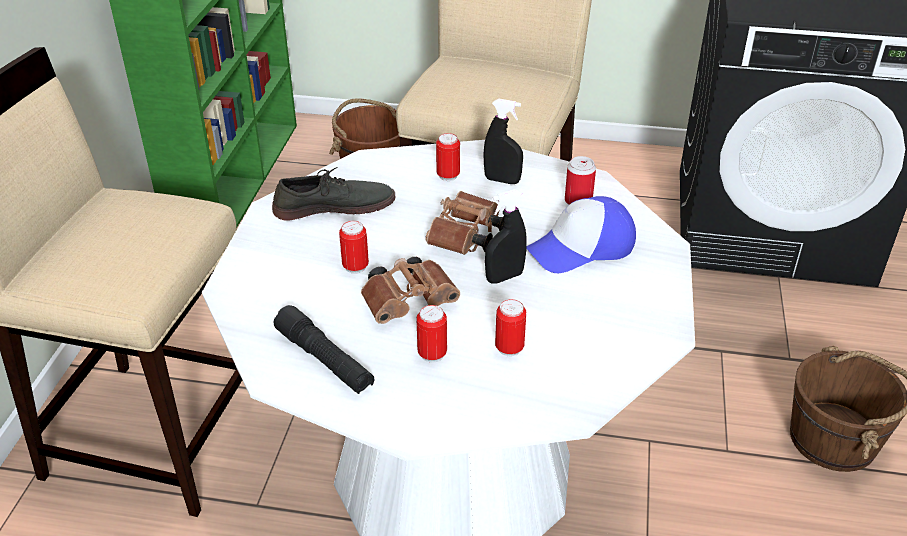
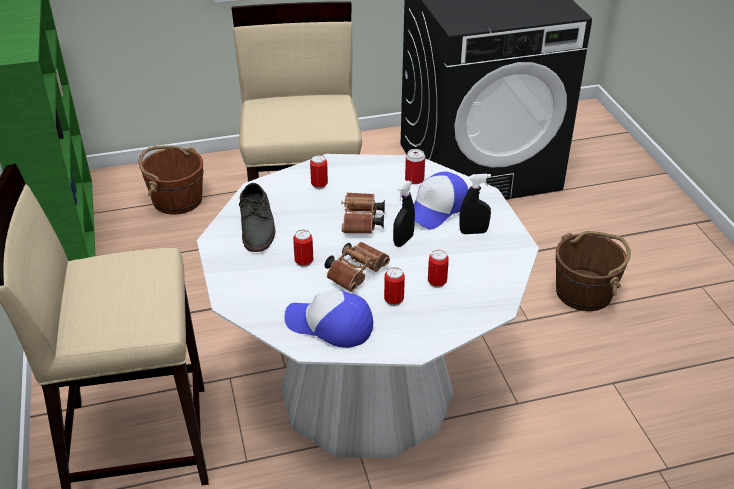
camera: 25 degrees left, 0 degrees up
(324, 360) = (330, 325): black flashlight -> cap
(334, 206) = (257, 226): grey shoe -> grey shoe turned 120 degrees clockwise
(502, 180) = (357, 179): black spray bottle -> black spray bottle (473, 232)

